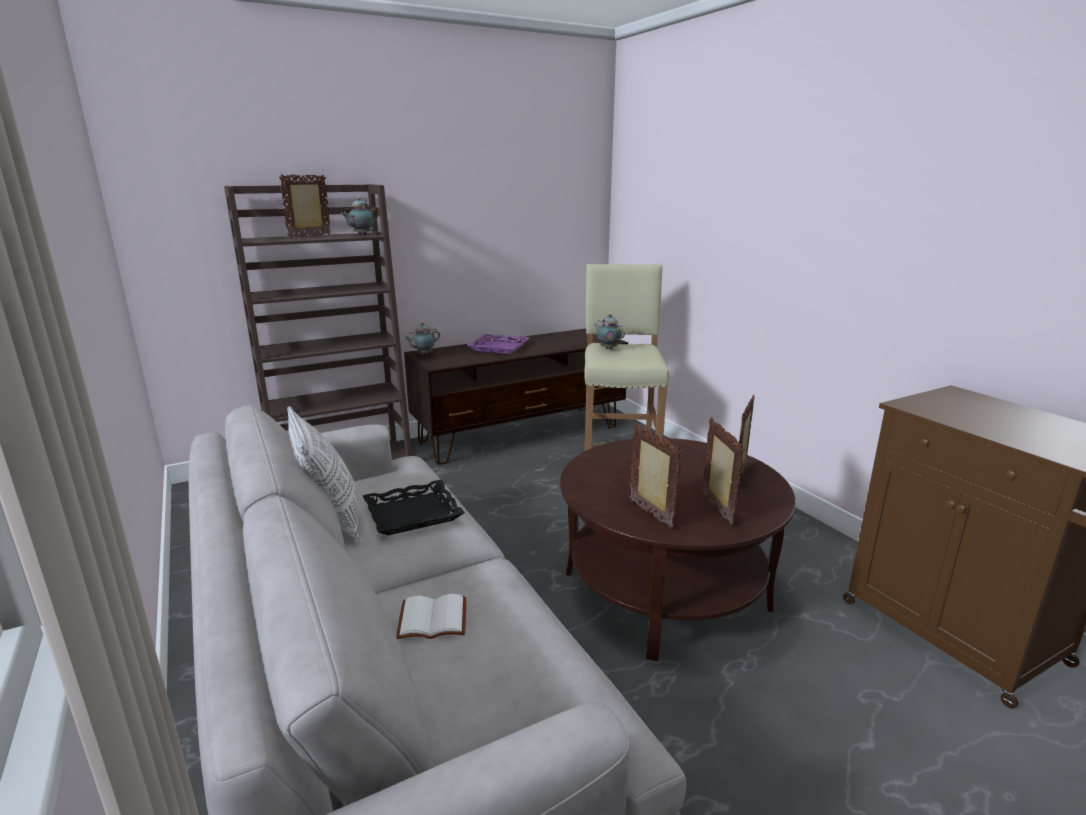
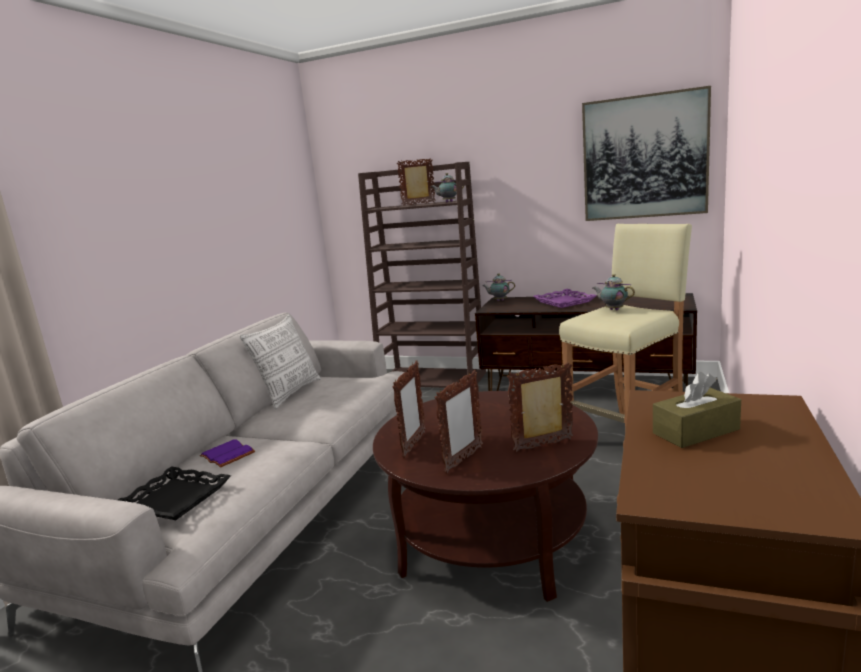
camera: 50 degrees right, 5 degrees down
(413, 514) = (324, 402): black tray -> black tray (174, 500)
(434, 618) = (229, 454): white book -> purple book
(551, 197) = (644, 157): none -> picture
(608, 348) = (613, 310): teapot -> teapot turned 60 degrees counterclockwise
(981, 418) = (695, 431): none -> brown tissue box

